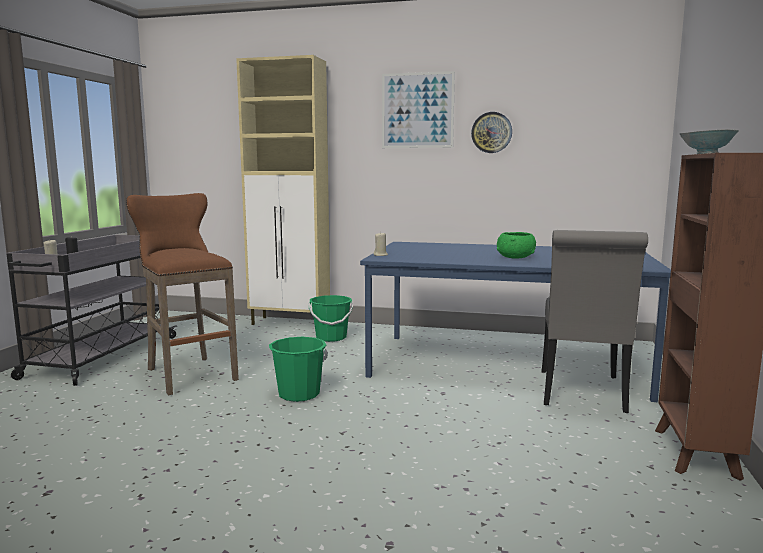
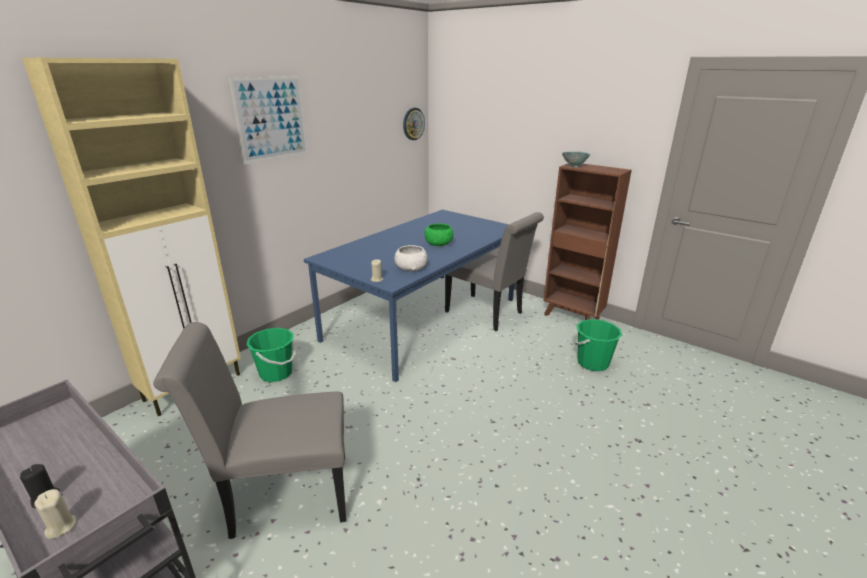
camera: 65 degrees left, 15 degrees up
(188, 373) = (282, 495): brown stool -> grey chair
(299, 394) = (404, 426): green bucket -> green bucket (592, 363)
(426, 258) = (411, 268): none -> white bowl
(491, 132) = (334, 135): wall clock -> wall clock (413, 124)

